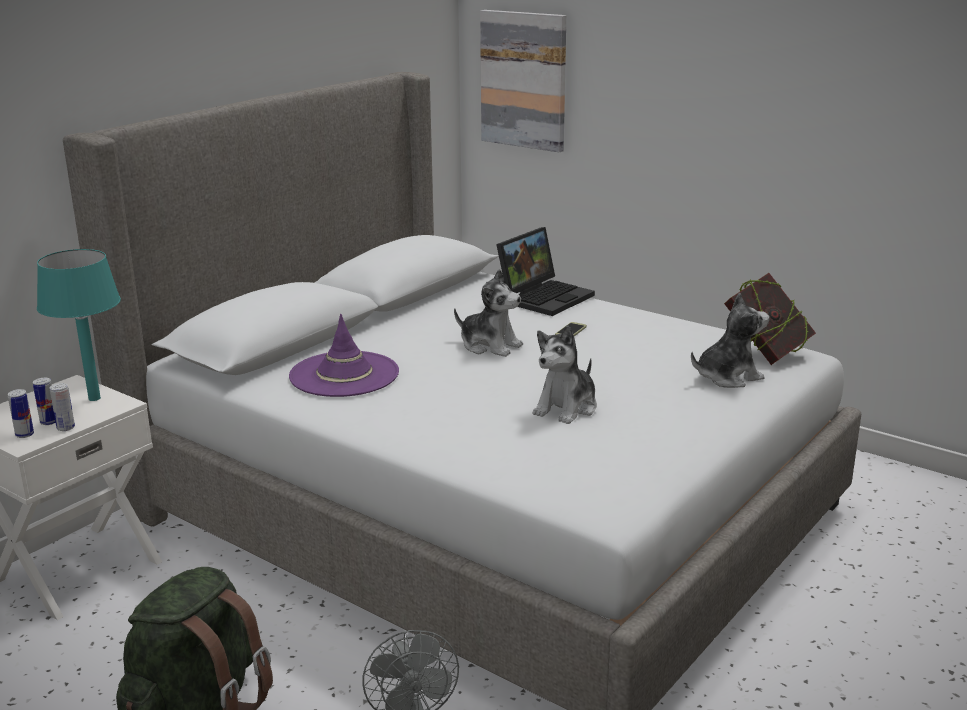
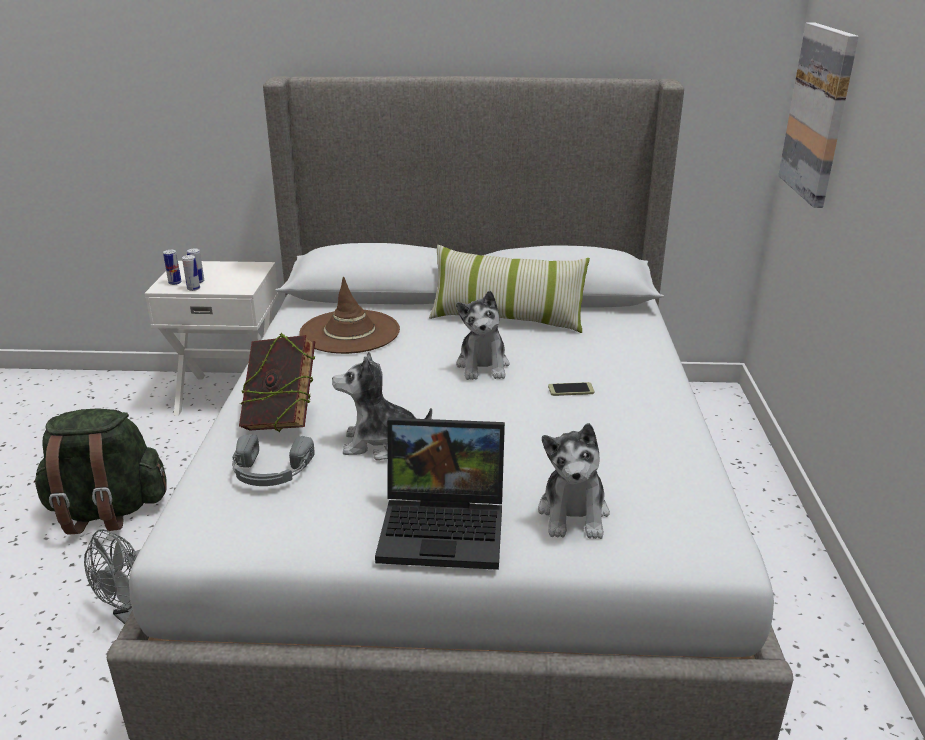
camera: 55 degrees right, 5 degrees up
(94, 398) = (243, 279): turquoise table lamp -> none
(344, 375) = (350, 332): purple hat -> brown hat
(420, 316) = (507, 319): none -> pillow
(545, 297) = (636, 352): laptop -> laptop (446, 527)
(561, 454) = (270, 471): none -> grey headphones
(727, 377) = (574, 513): plush toy -> plush toy turned 60 degrees clockwise
(766, 353) = (680, 521): book -> book (282, 421)

